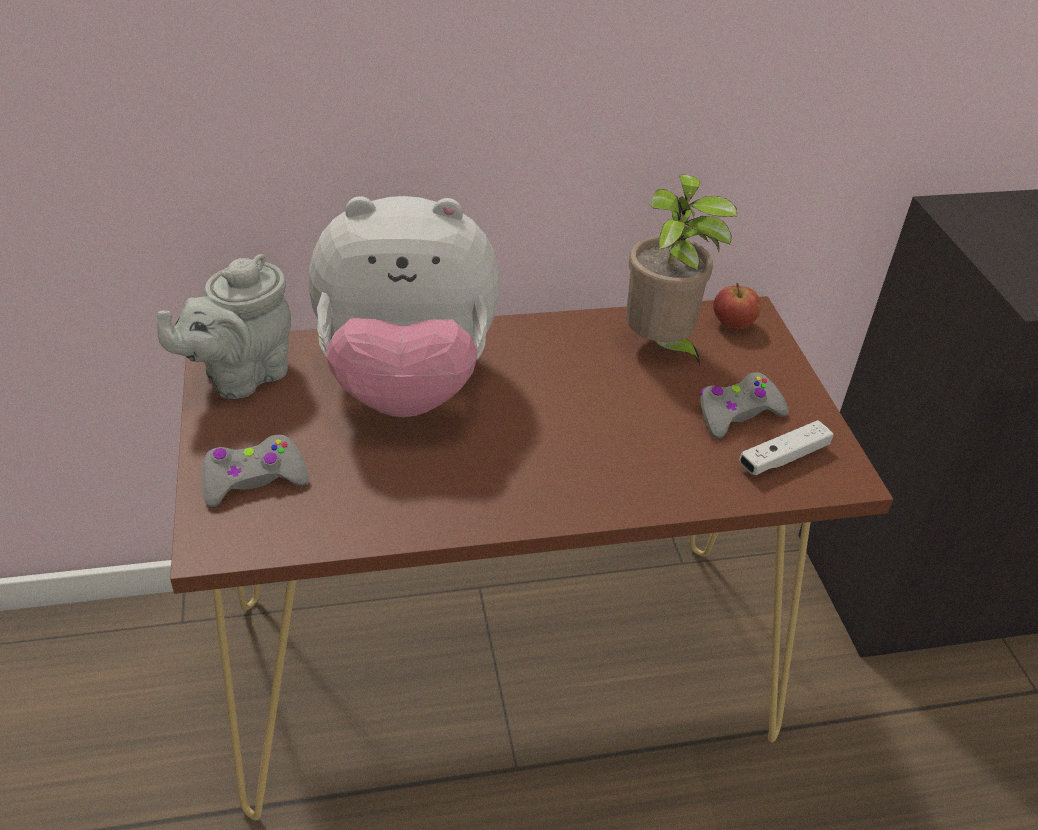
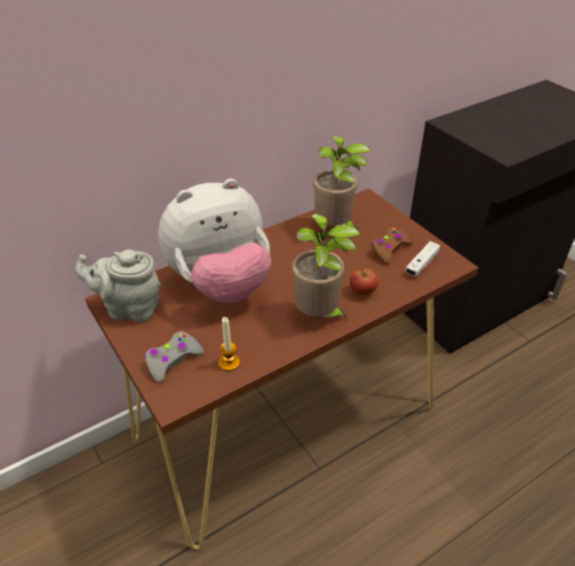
camera: 20 degrees left, 0 degrees up
(241, 376) = (129, 308): grey teapot -> grey teapot turned 75 degrees clockwise
(338, 514) = (229, 362): none -> candle
(537, 488) = (319, 316): none -> potted plant
(733, 324) = (361, 207): apple -> apple (362, 291)
(737, 414) = (389, 249): grey game controller -> brown game controller

